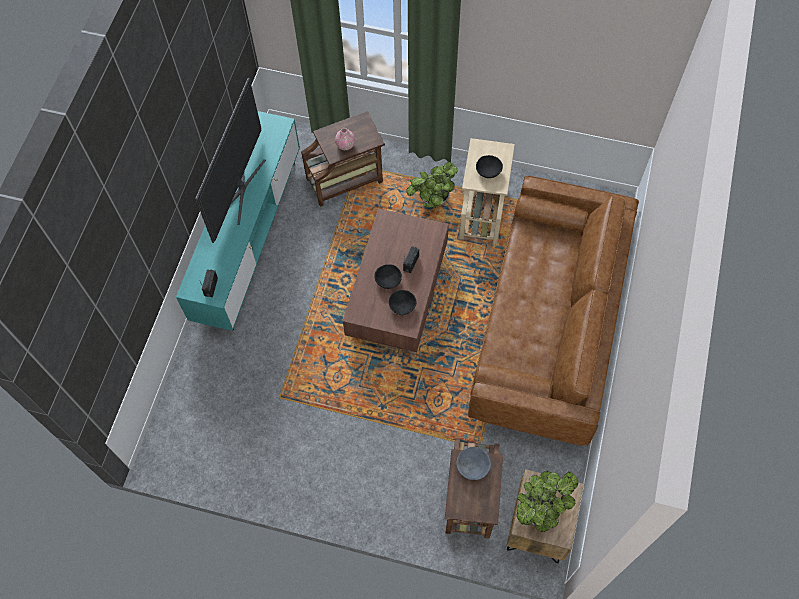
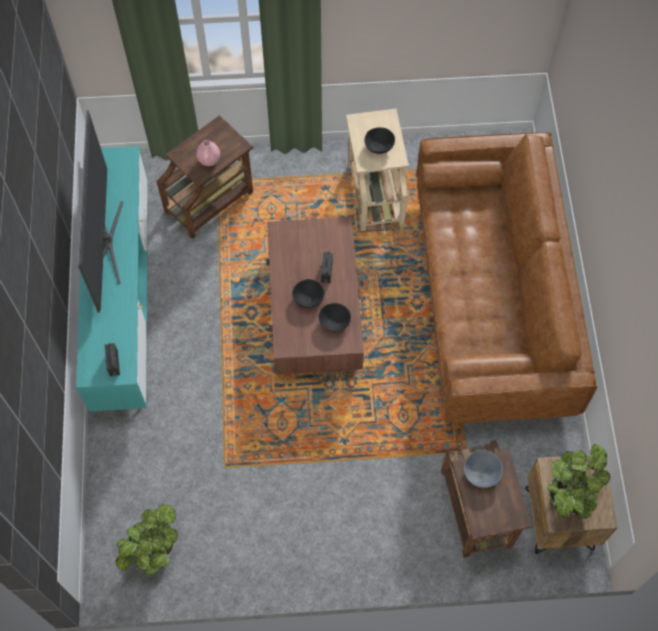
camera: 20 degrees left, 0 degrees up
(432, 199) = (315, 196): potted plant -> potted plant (154, 549)

